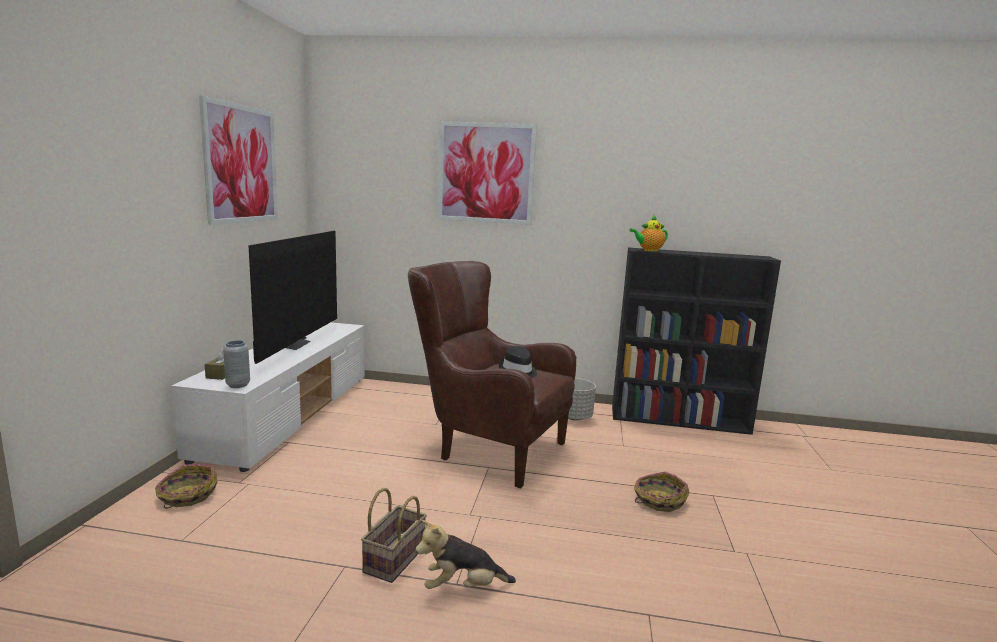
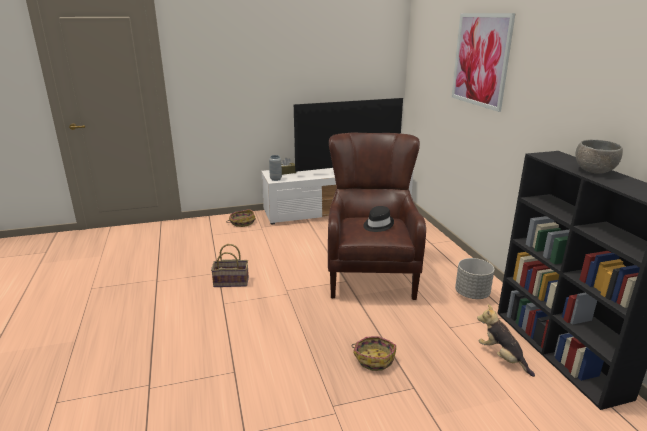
camera: 65 degrees right, 10 degrees up
(241, 164) = (329, 53): picture -> none
(462, 587) = (222, 306): plush toy -> plush toy (502, 357)
(648, 250) = (550, 157): teapot -> none
(693, 252) = (593, 171): none -> grey bowl

